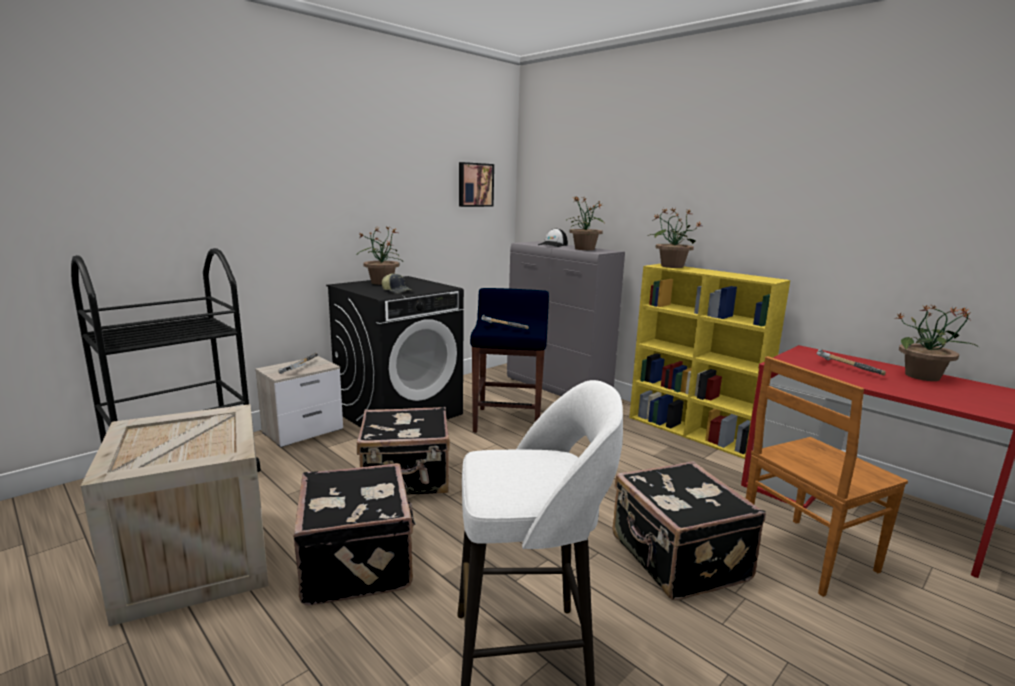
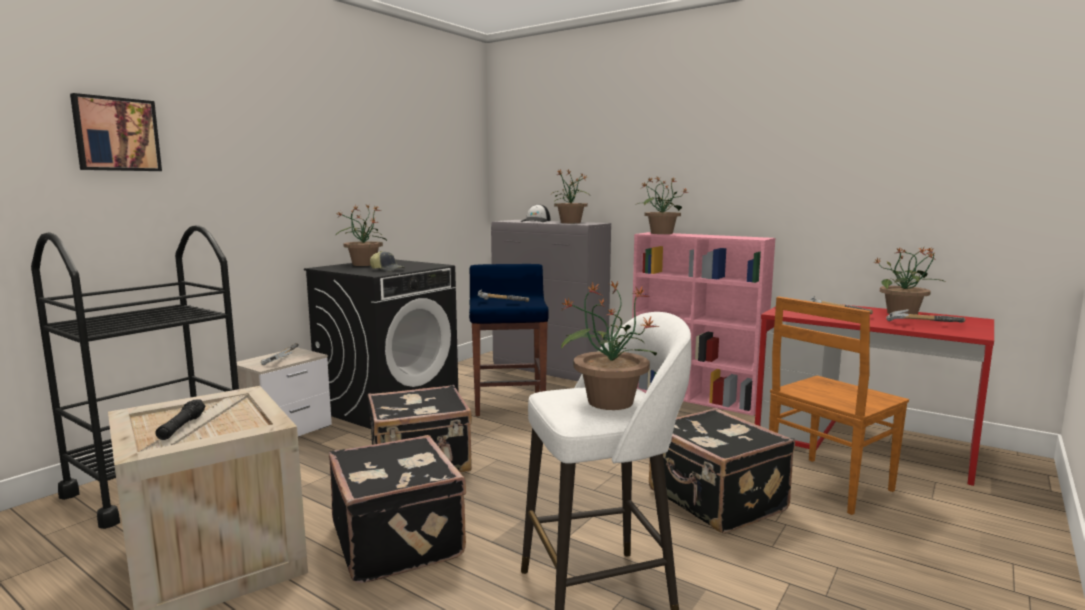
camera: 10 degrees left, 5 degrees down
(159, 447) = (181, 427): none -> black flashlight
(475, 185) = (449, 163): picture -> picture (116, 134)
(536, 476) = (609, 401): none -> potted plant
(693, 433) = (696, 398): yellow bookcase -> pink bookcase
(940, 393) = (921, 324): none -> hammer

